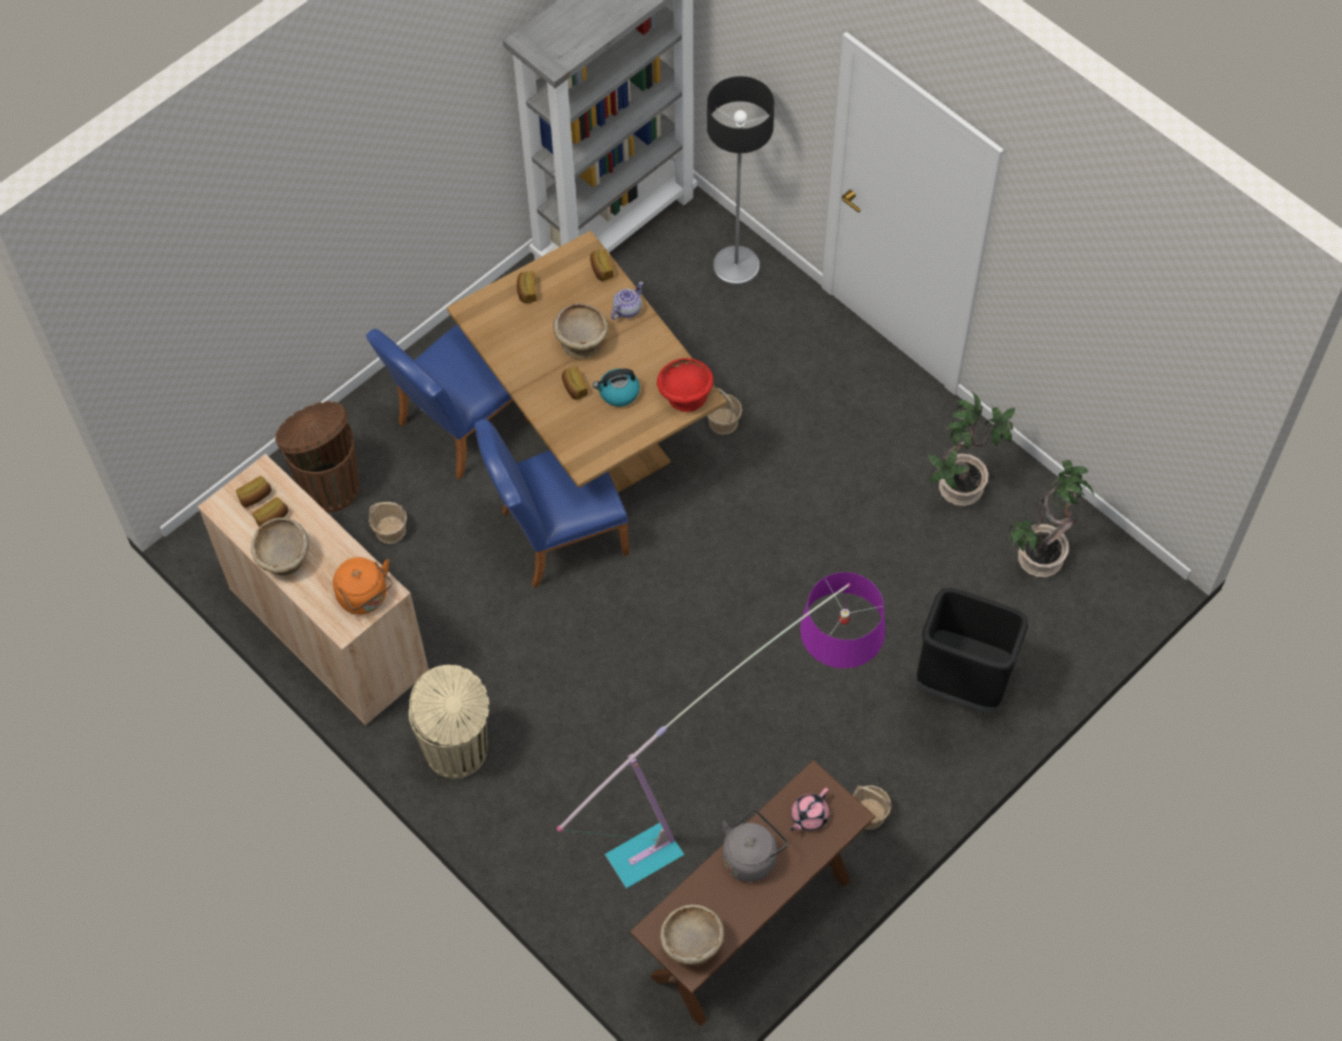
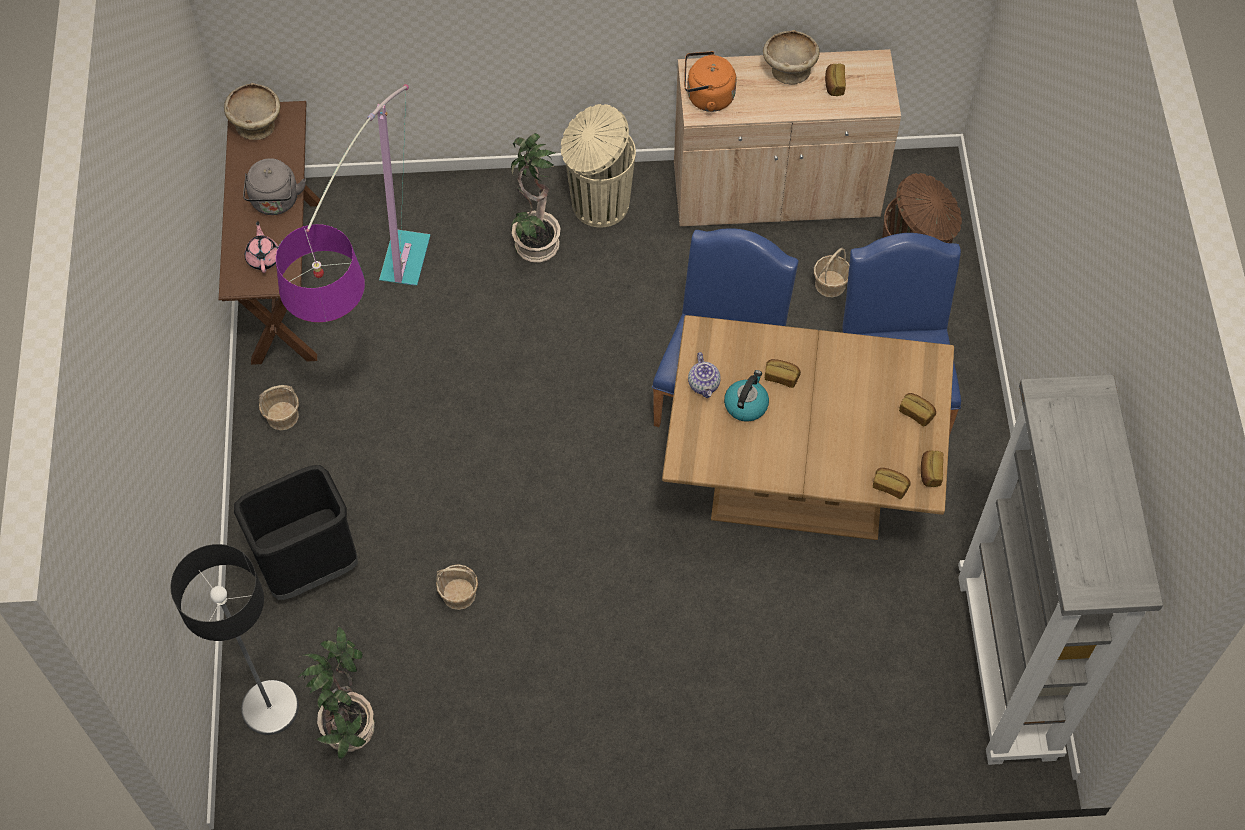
camera: 130 degrees right, 0 degrees up
(255, 497) = (864, 86): bread -> bread (930, 473)
(581, 342) = (823, 415): beige bowl -> none
(627, 309) = (828, 474): teapot -> teapot (704, 384)
(684, 397) = (695, 449): red bowl -> none
(723, 421) = (714, 591): basket -> basket (459, 594)
(736, 266) = (872, 737): floor lamp -> floor lamp (269, 708)
(961, 489) = (470, 723): potted plant -> potted plant (534, 243)

